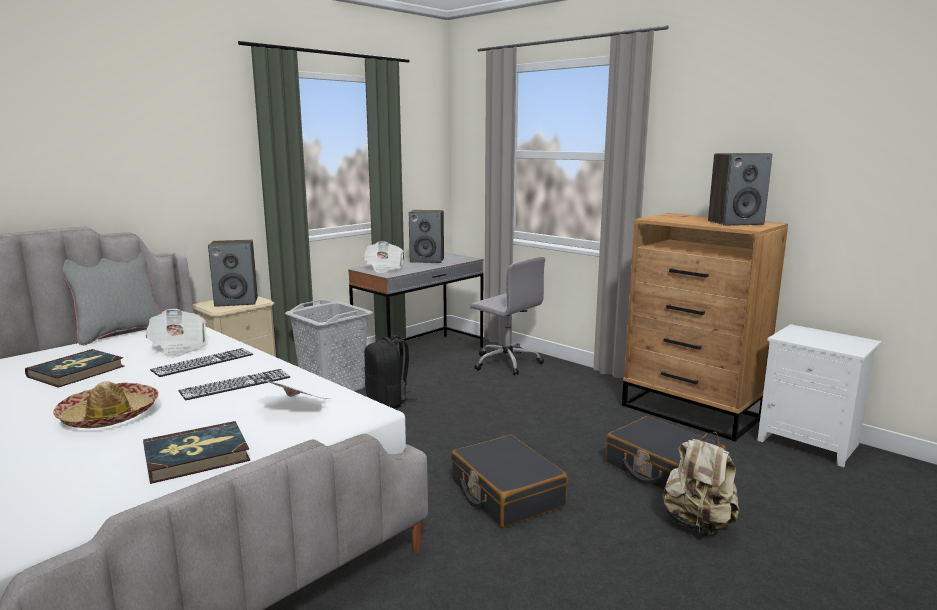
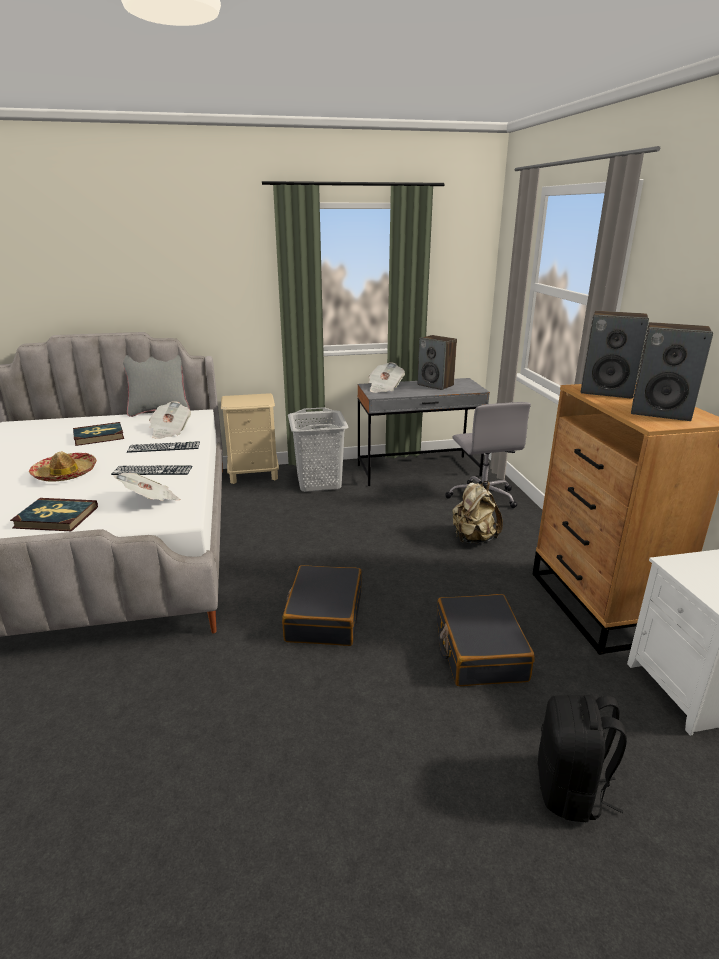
camera: 35 degrees right, 10 degrees up
(237, 302) = (250, 400): speaker -> speaker (607, 391)
(388, 401) = (342, 506): black backpack -> black backpack (570, 790)
(698, 524) = (438, 714): beige backpack -> beige backpack (473, 539)

